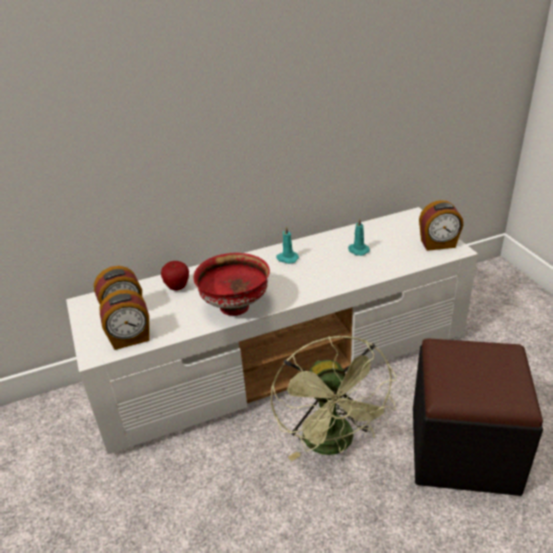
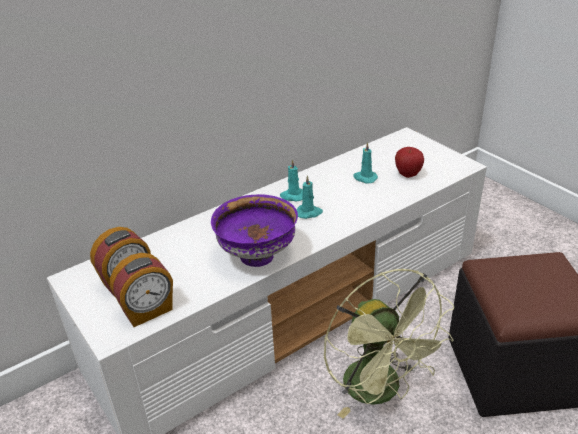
camera: 15 degrees left, 0 degrees up
(177, 287) = (181, 244): apple -> apple (408, 174)
(234, 306) = (256, 255): red bowl -> purple bowl
(295, 275) = (309, 213): none -> turquoise candle
(438, 244) = (444, 162): alarm clock -> none

